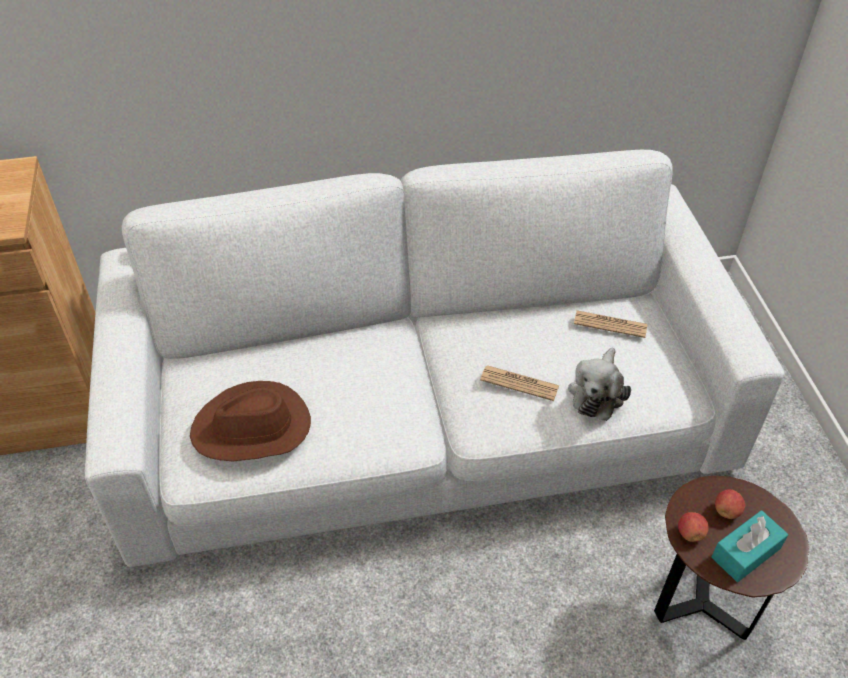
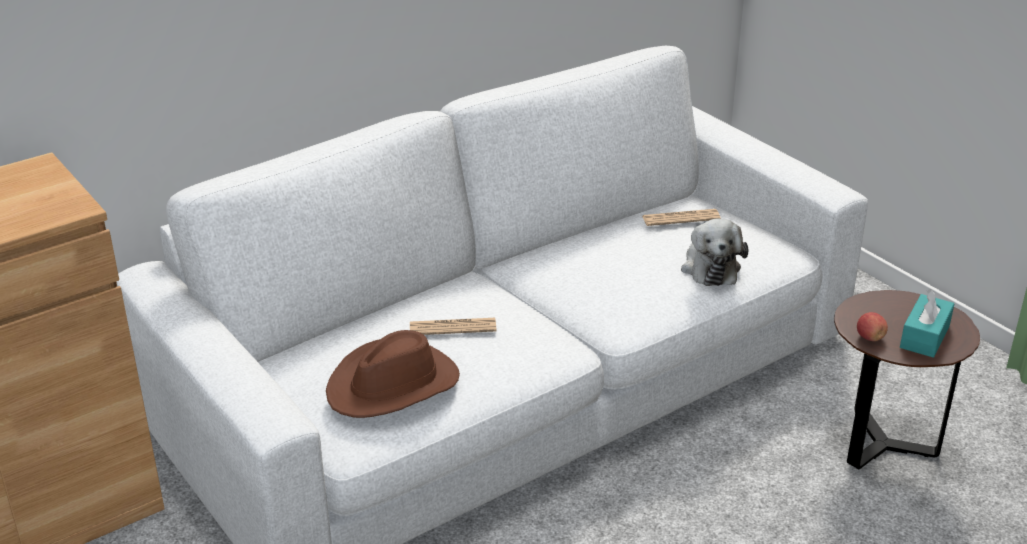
camera: 25 degrees left, 15 degrees down
(519, 383) = (634, 279): newspaper -> newspaper (452, 327)
(726, 511) = (887, 314): apple -> none

